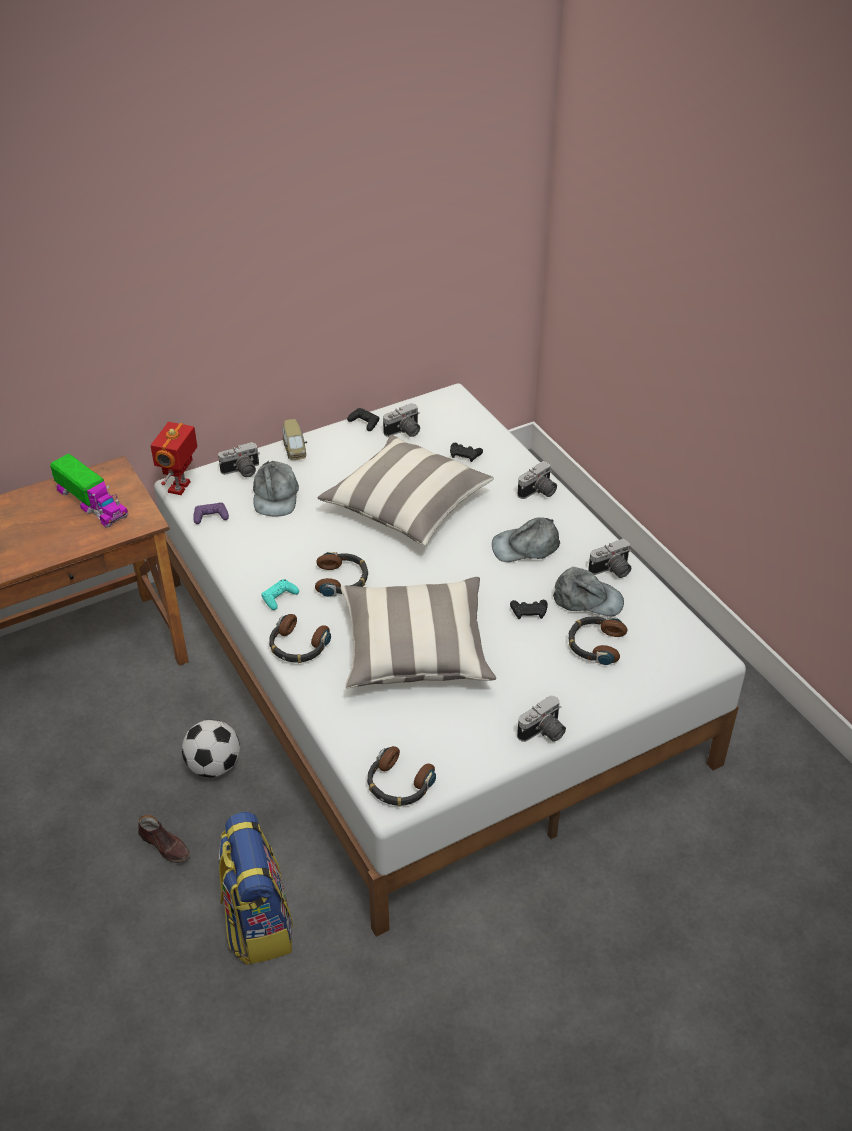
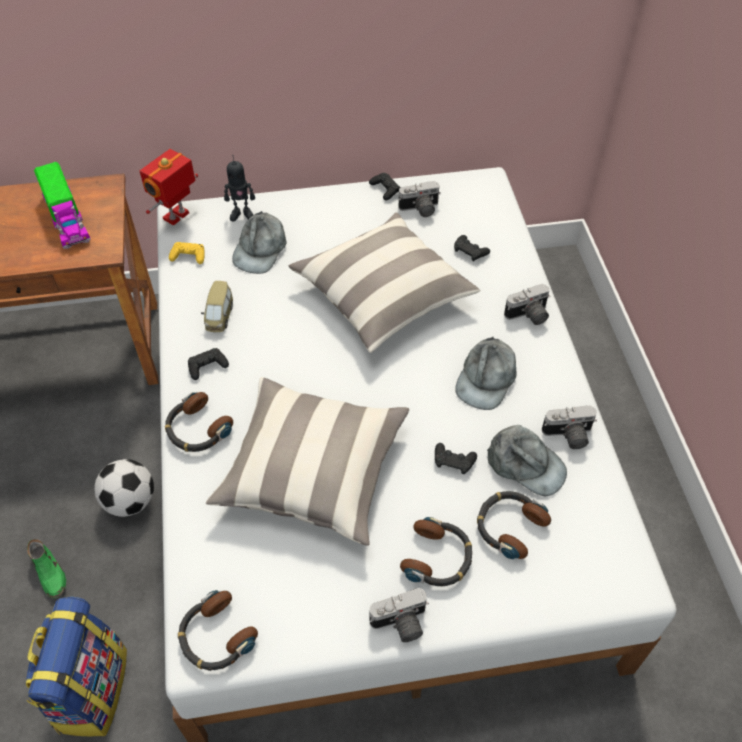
camera: 20 degrees right, 10 degrees up
(165, 845) = (50, 572): brown shoe -> green shoe
(211, 516) = (188, 256): purple game controller -> yellow game controller
(242, 471) = (242, 214): camera -> toy robot
(279, 597) = (207, 366): turquoise game controller -> black game controller
(295, 450) = (303, 203): toy car -> toy car (219, 316)
(342, 580) = (278, 364): headphones -> headphones (438, 558)
(526, 546) = (486, 378): grey cap -> grey cap turned 75 degrees counterclockwise

